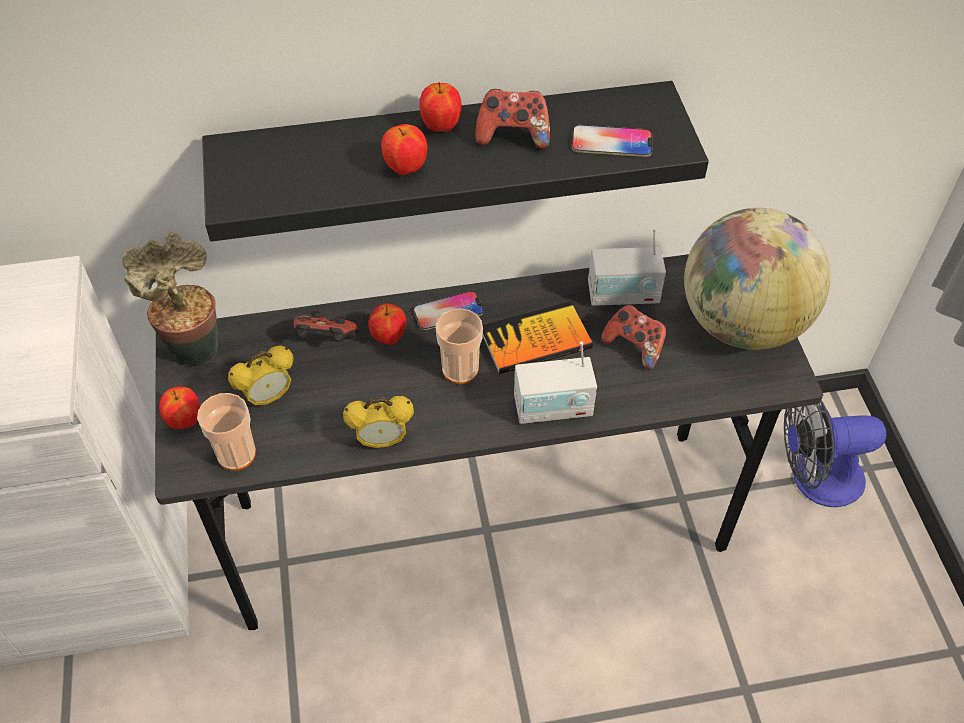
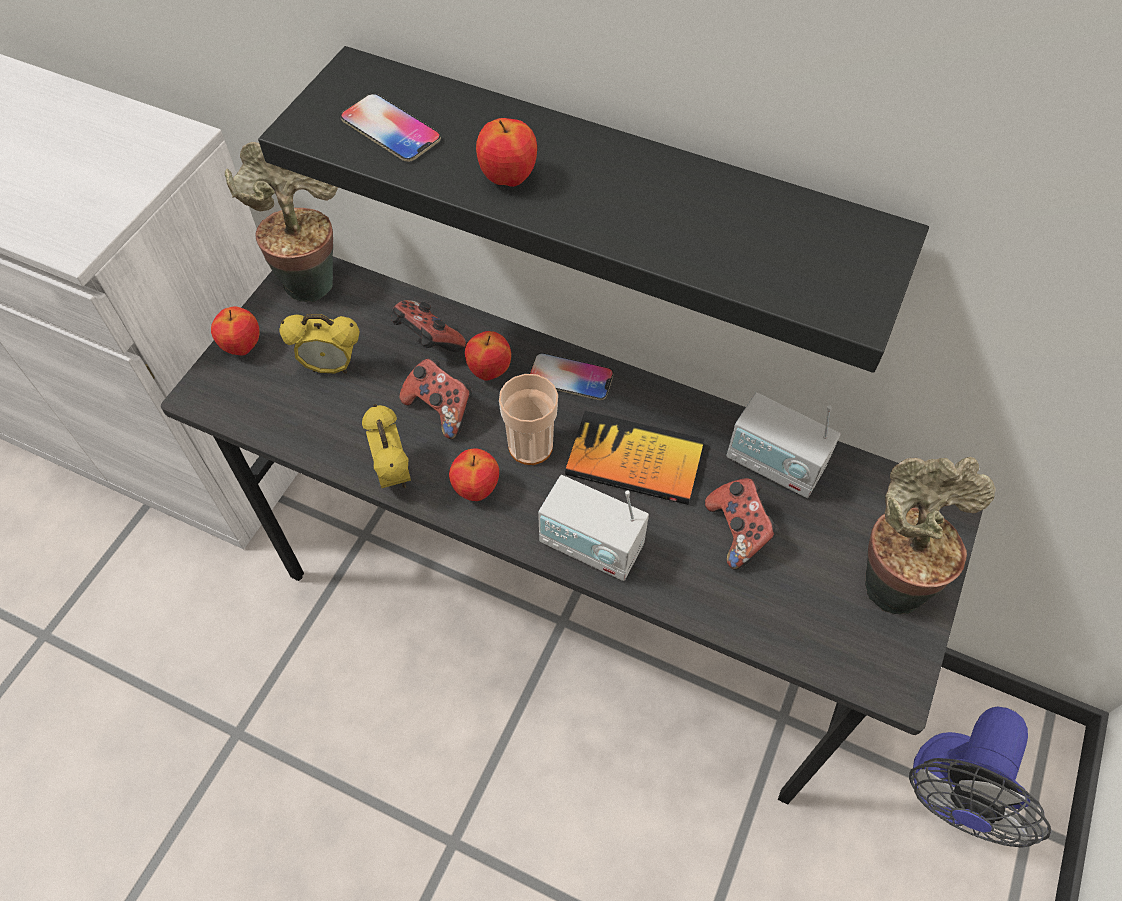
camera: 35 degrees right, 5 degrees up
(236, 454) = (257, 406): cup -> none
(382, 441) = (394, 475): alarm clock -> alarm clock turned 135 degrees counterclockwise
(441, 126) = (591, 150): apple -> apple (476, 489)
(513, 135) = (663, 199): game controller -> game controller (440, 409)
(611, 142) = (775, 265): phone -> phone (390, 129)
(741, 323) = (890, 579): globe -> potted plant
(815, 478) = (952, 794): fan -> fan turned 90 degrees counterclockwise

